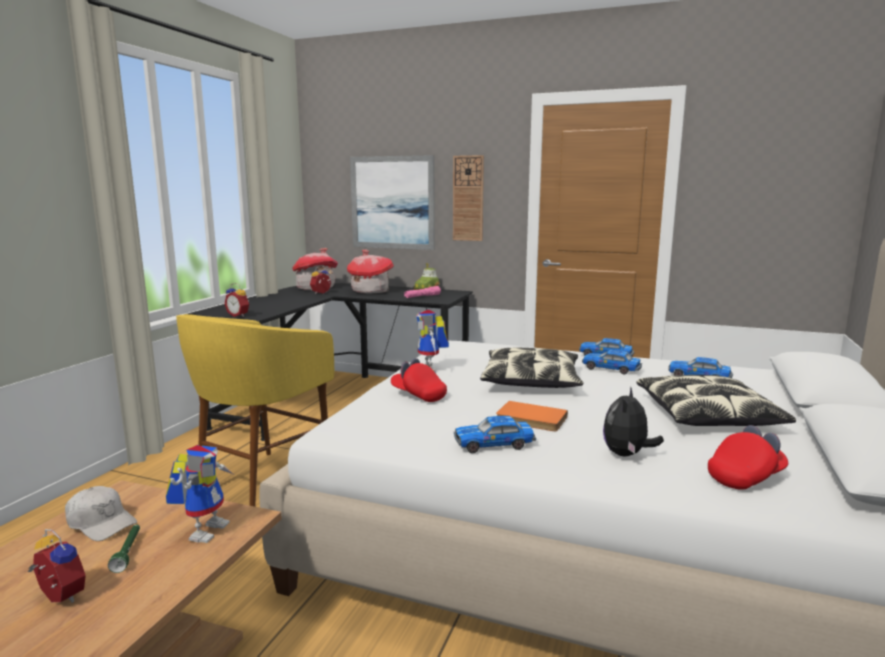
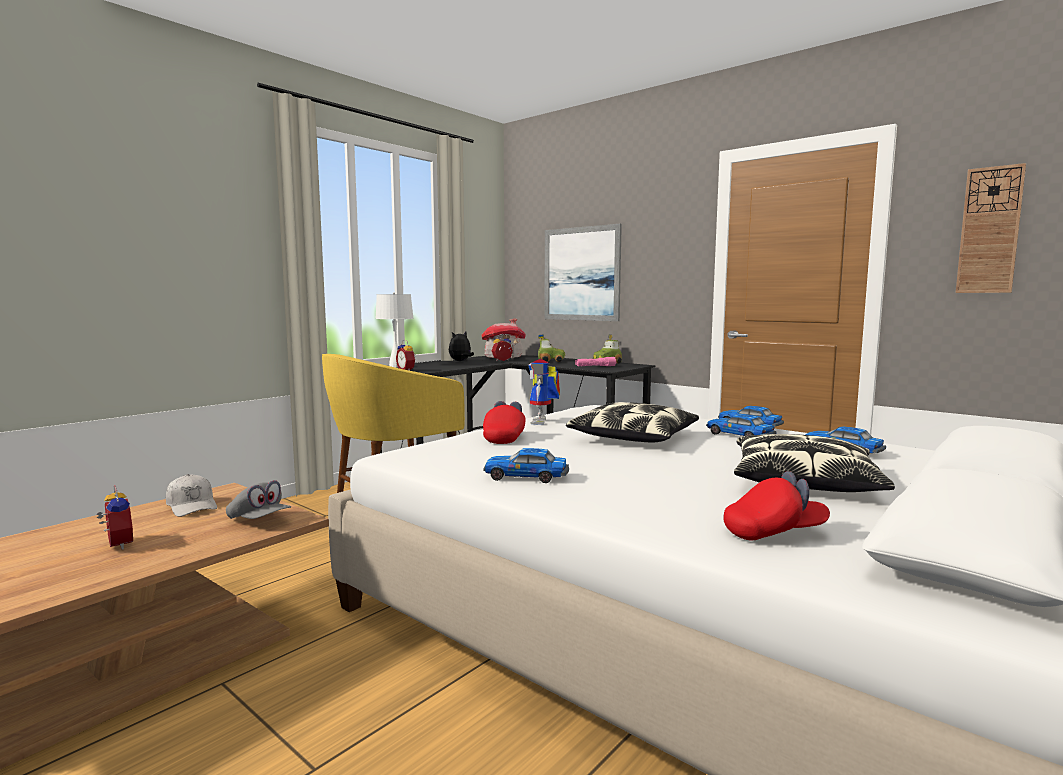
camera: 20 degrees right, 5 degrees down
(128, 552) = (190, 526): green flashlight -> none
(206, 529) = (259, 520): toy robot -> grey cap
(218, 310) = (396, 366): none -> white table lamp
(370, 291) = (551, 361): toy house -> toy car
(418, 395) = (505, 438): red cap -> red cap turned 45 degrees clockwise
(468, 198) = (653, 266): wall clock -> wall clock (989, 230)
(530, 419) = (590, 464): orange book -> none
(627, 454) = (656, 499): plush toy -> plush toy (460, 361)

